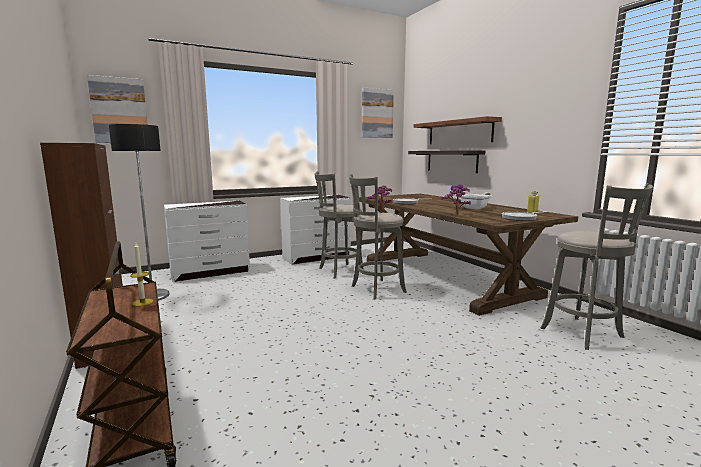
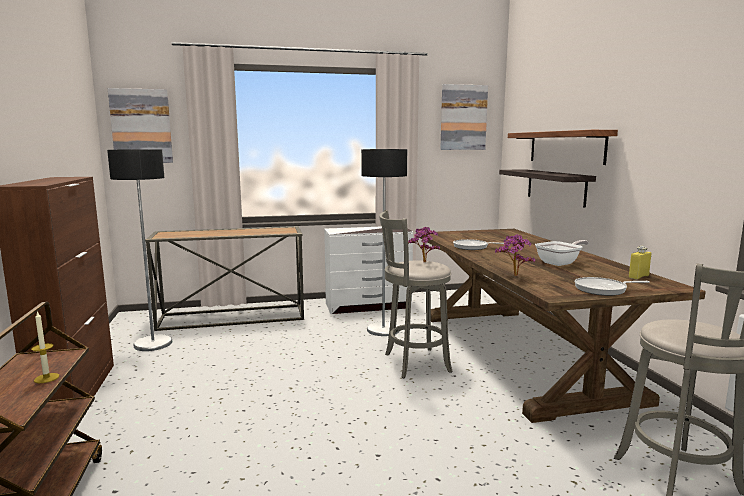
camera: 15 degrees right, 0 degrees up
(211, 272) = (232, 317): white dresser -> console table
(339, 271) = (383, 330): grey stool -> floor lamp

